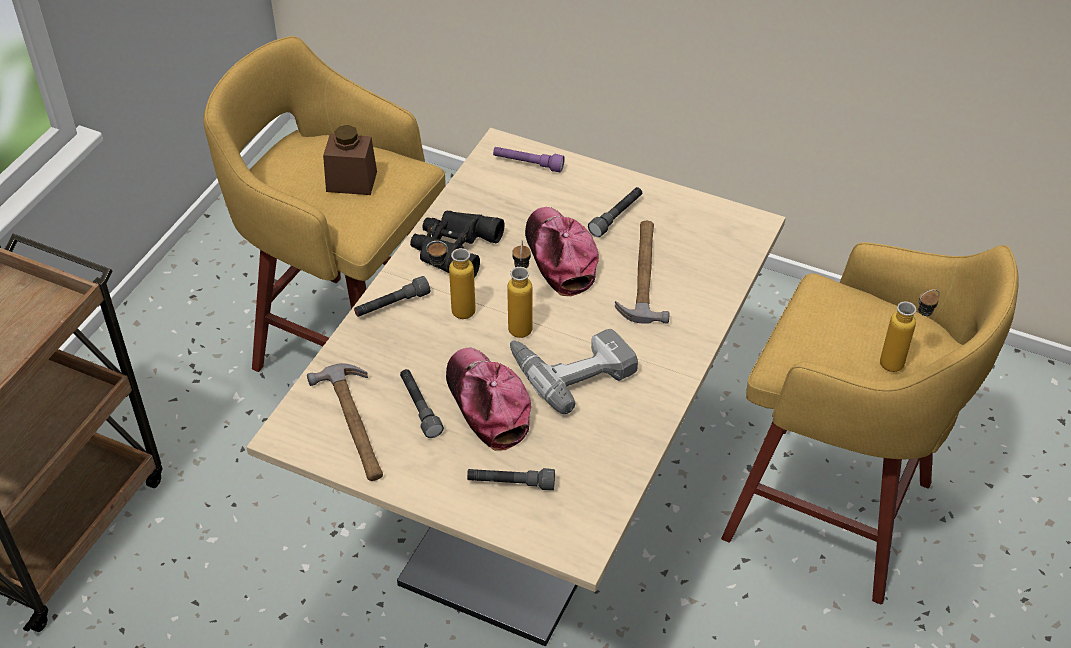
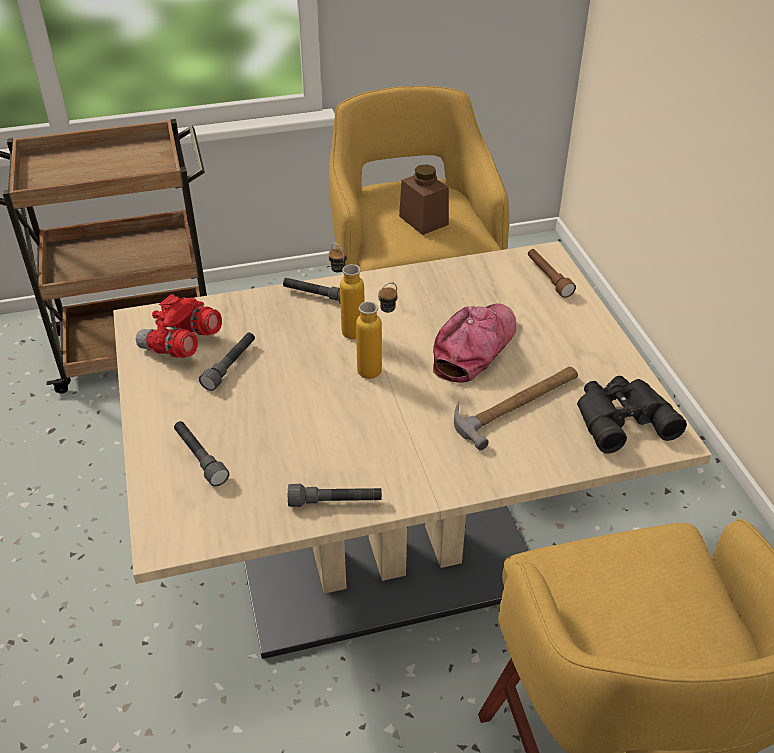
camera: 50 degrees right, 5 degrees down
(355, 425) = (181, 345): hammer -> red binoculars
(453, 248) = (410, 292): black binoculars -> black binoculars (620, 417)
(487, 403) = (272, 398): cap -> none
(528, 164) = (548, 278): purple flashlight -> brown flashlight
(571, 368) = (361, 422): power drill -> none
(616, 217) = (560, 353): grey flashlight -> grey flashlight (335, 502)
(901, 361) = (659, 659): bottle -> none

